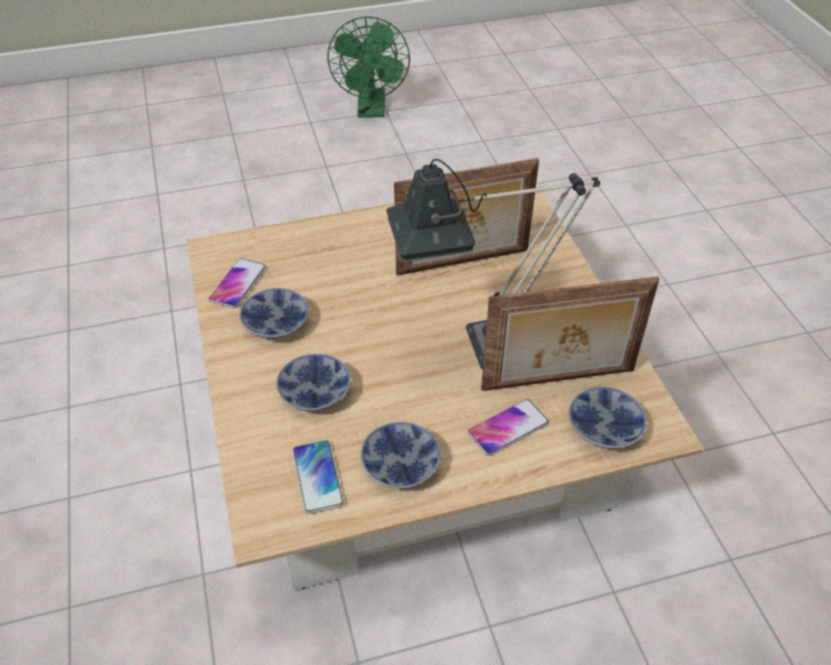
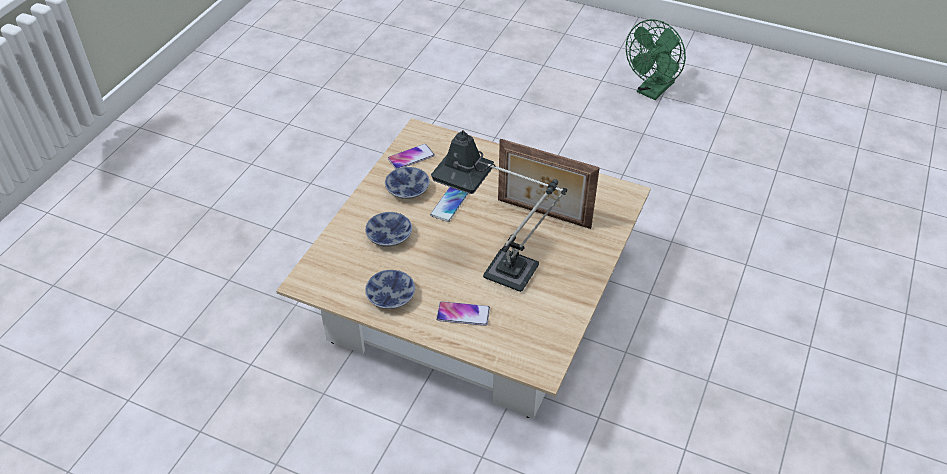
camera: 40 degrees right, 0 degrees up
(317, 477) = (348, 276): phone -> phone (449, 205)
(559, 381) = (518, 309): picture frame -> none
(603, 430) = (512, 348): bowl -> none

